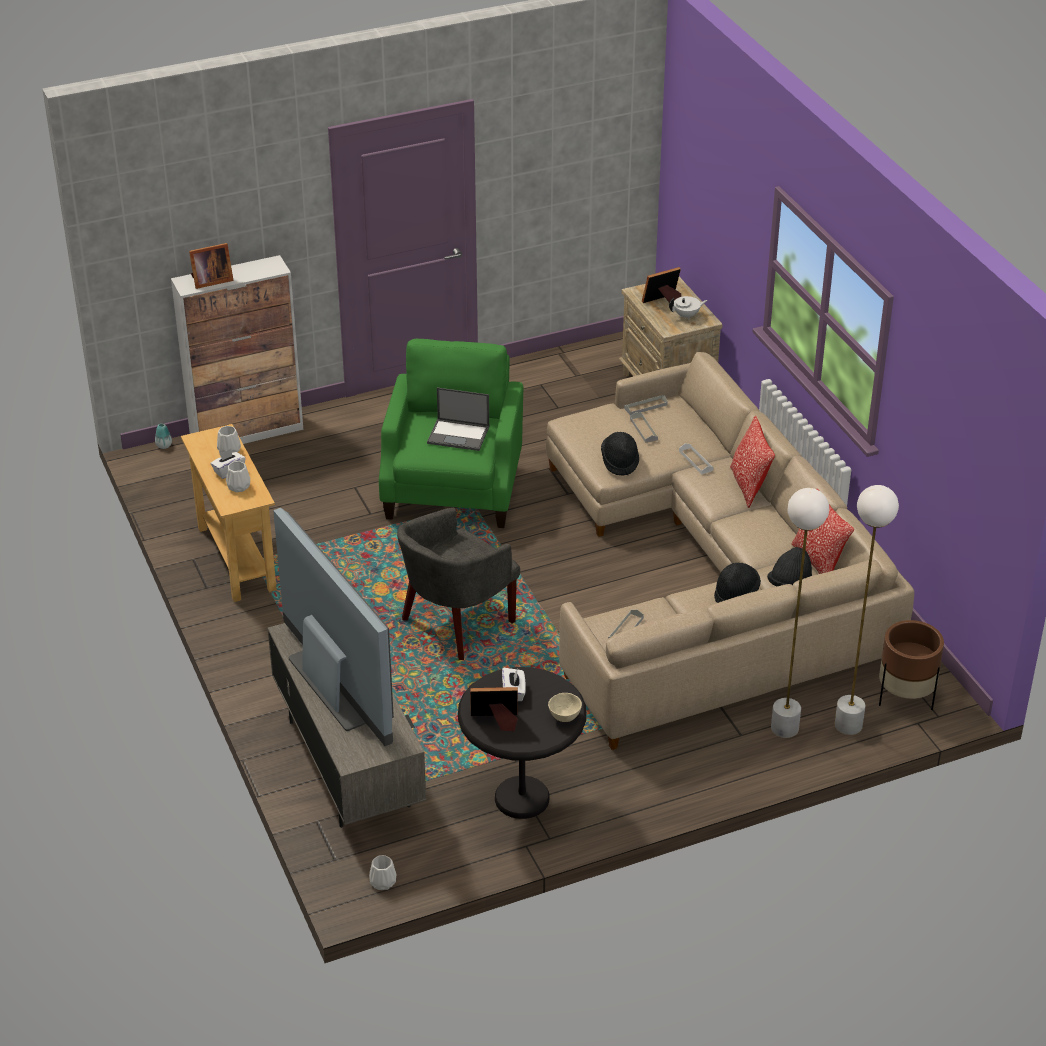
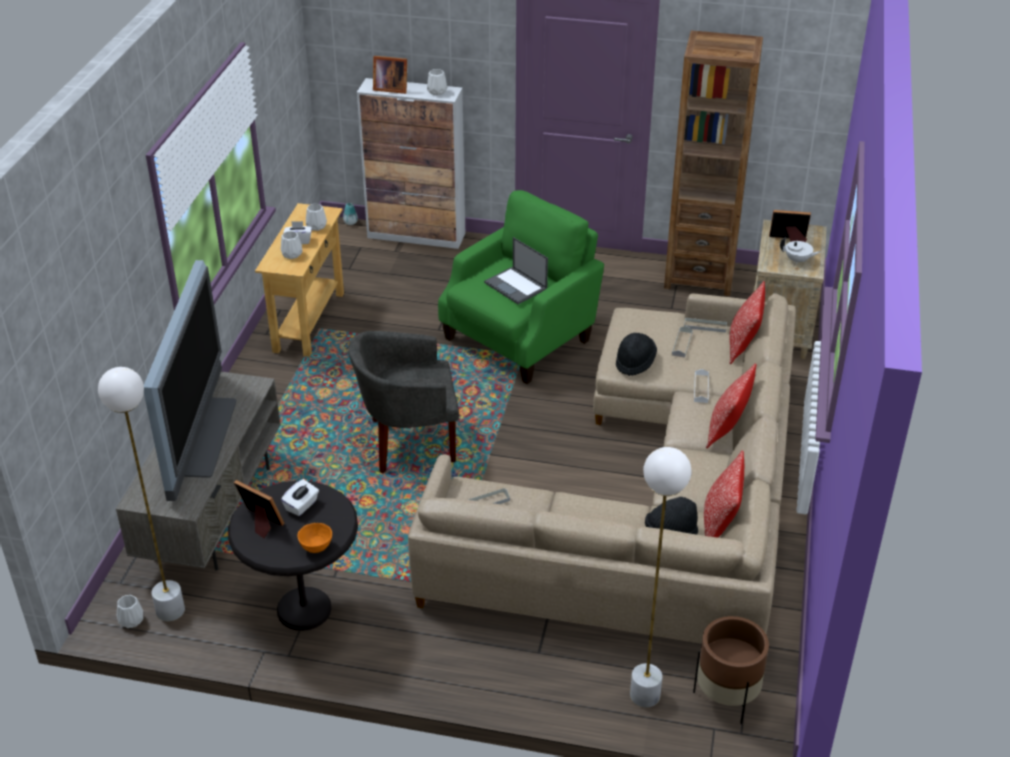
camera: 35 degrees right, 0 degrees up
(261, 267) = (437, 91): none -> white vase
(553, 368) = (699, 276): none -> brown bookcase
(564, 717) = (315, 547): beige bowl -> orange bowl
(691, 411) = (743, 346): none -> pillow
(736, 594) = (611, 518): black hat -> none
(784, 728) = (583, 667): white floor lamp -> white floor lamp (170, 610)

